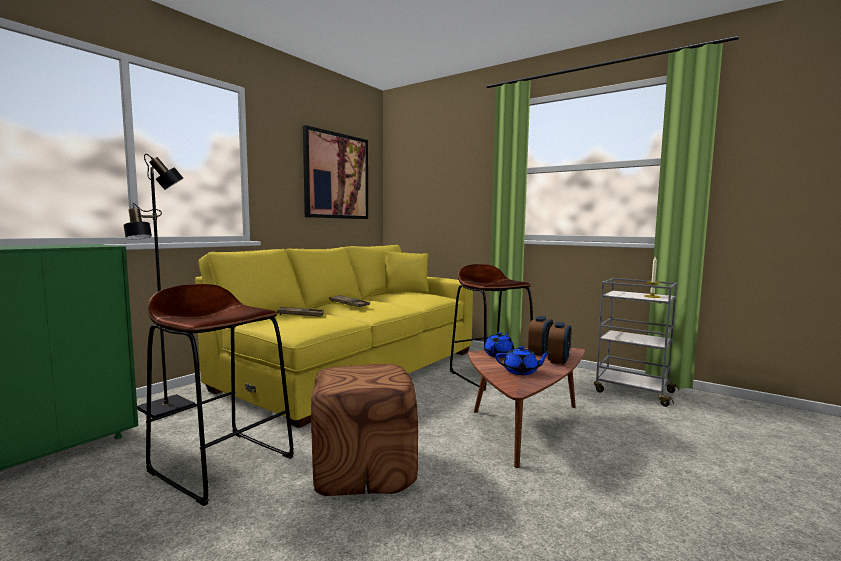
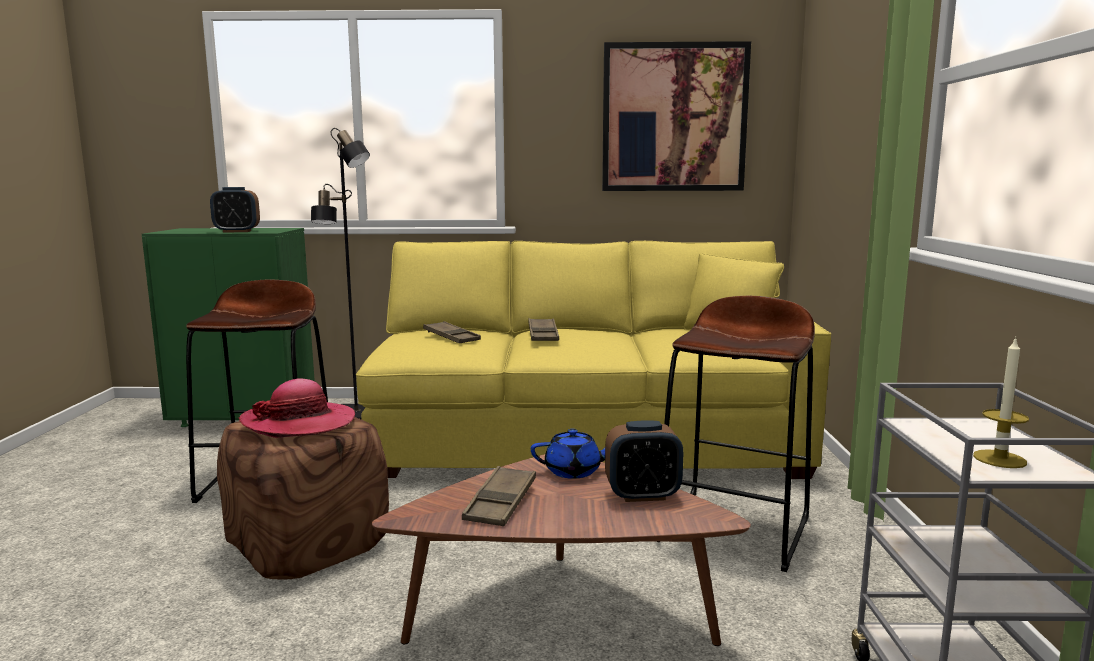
camera: 55 degrees right, 5 degrees up
(366, 375) = (299, 423): none -> hat
(521, 372) = (501, 503): blue teapot -> brown tray
(559, 361) = (614, 518): alarm clock -> alarm clock (237, 231)

